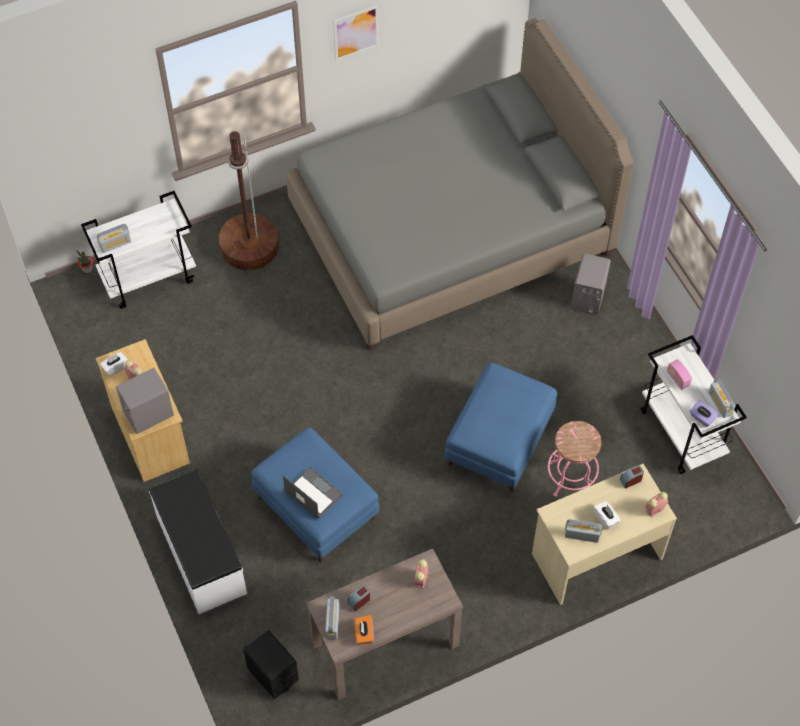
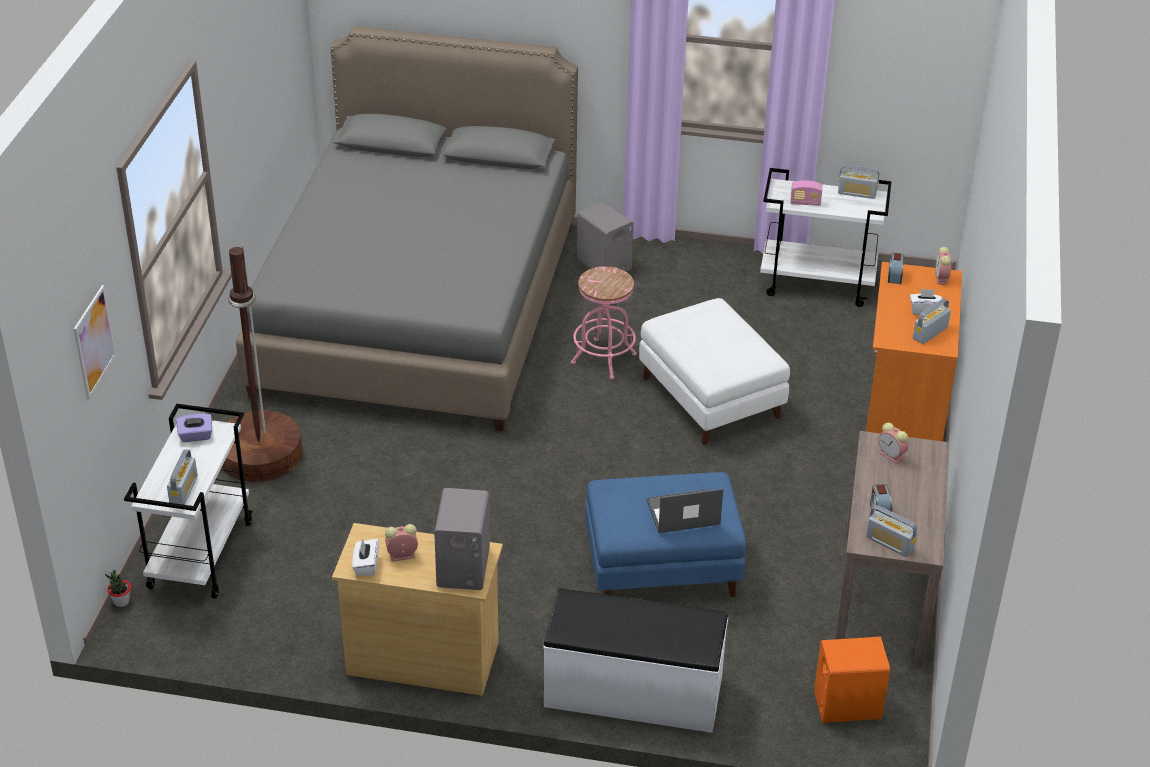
camera: 55 degrees left, 20 degrees down
(272, 674) = (846, 705): black speaker -> orange speaker
(356, 32) = (231, 103): picture -> picture (94, 342)
(364, 634) = (924, 526): orange tissue box -> none
(499, 442) = (712, 398): blue ottoman -> white ottoman
(571, 477) = (800, 373): pink stool -> pink stool (603, 358)
(596, 555) = (904, 400): beige desk -> orange desk
(702, 418) = (862, 209): purple tissue box -> purple tissue box (196, 436)

